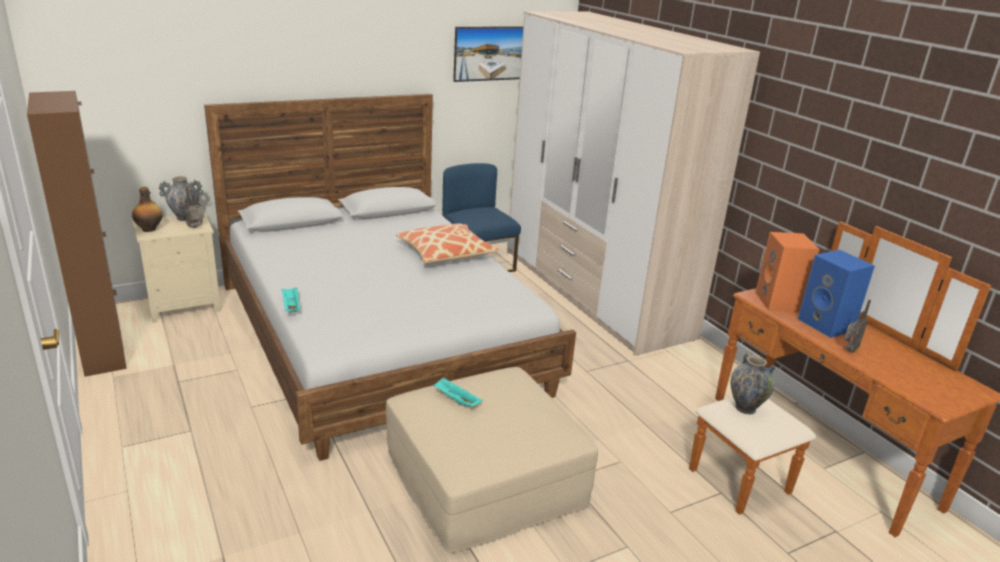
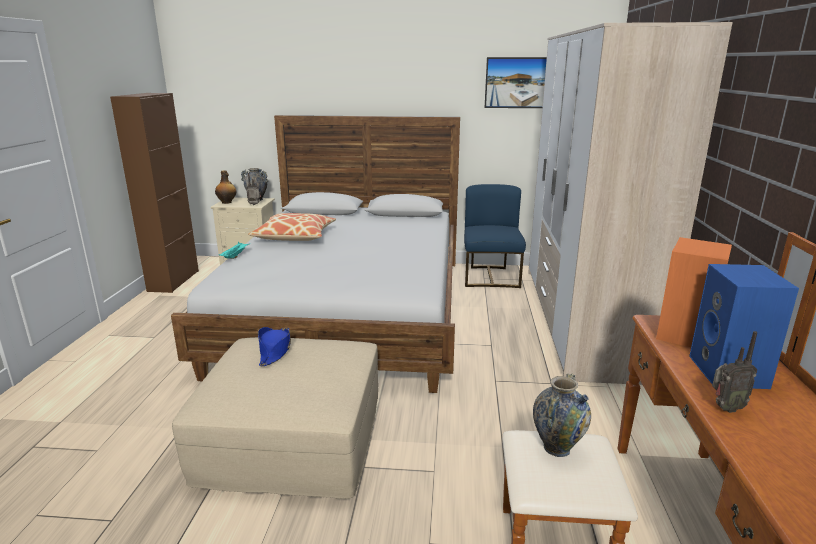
camera: 35 degrees right, 5 degrees down
(446, 253) = (404, 244): pillow -> pillow (295, 236)
(456, 400) = (275, 351): turquoise tray -> blue hat

